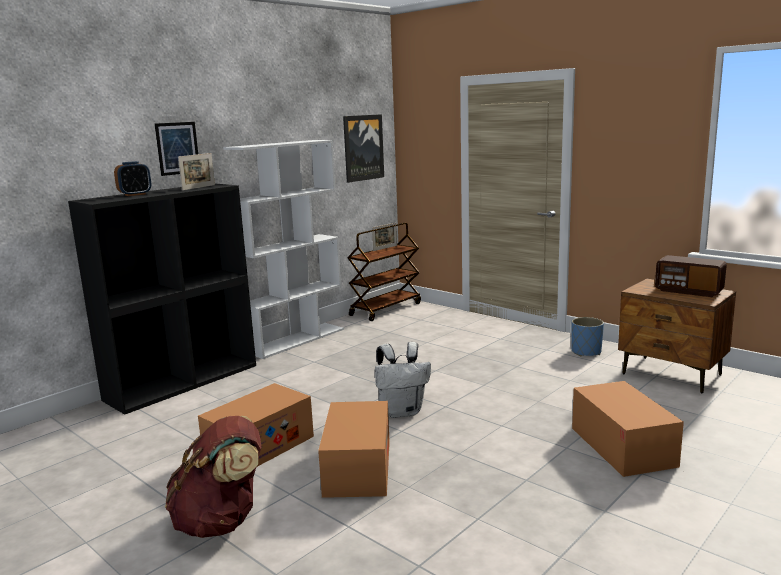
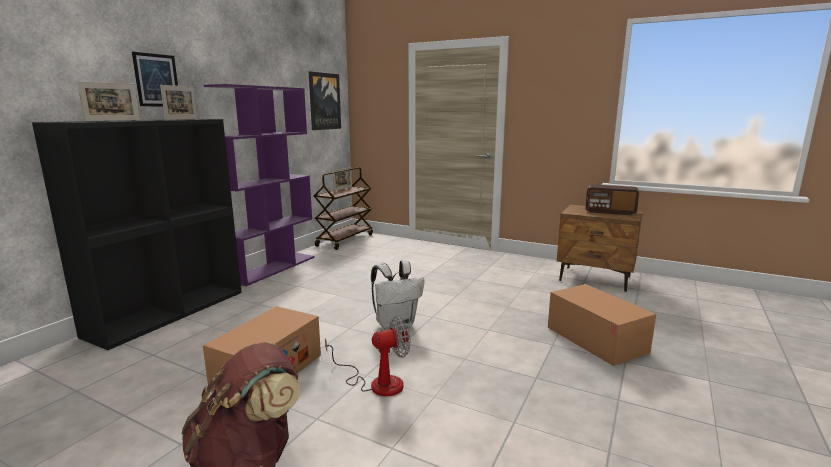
camera: 15 degrees left, 0 degrees up
(135, 194) = (113, 120): alarm clock -> picture frame
(296, 340) = (273, 268): white bookcase -> purple bookcase
(358, 468) = (376, 382): cardboard box -> fan
(586, 352) = (522, 265): blue planter -> none

